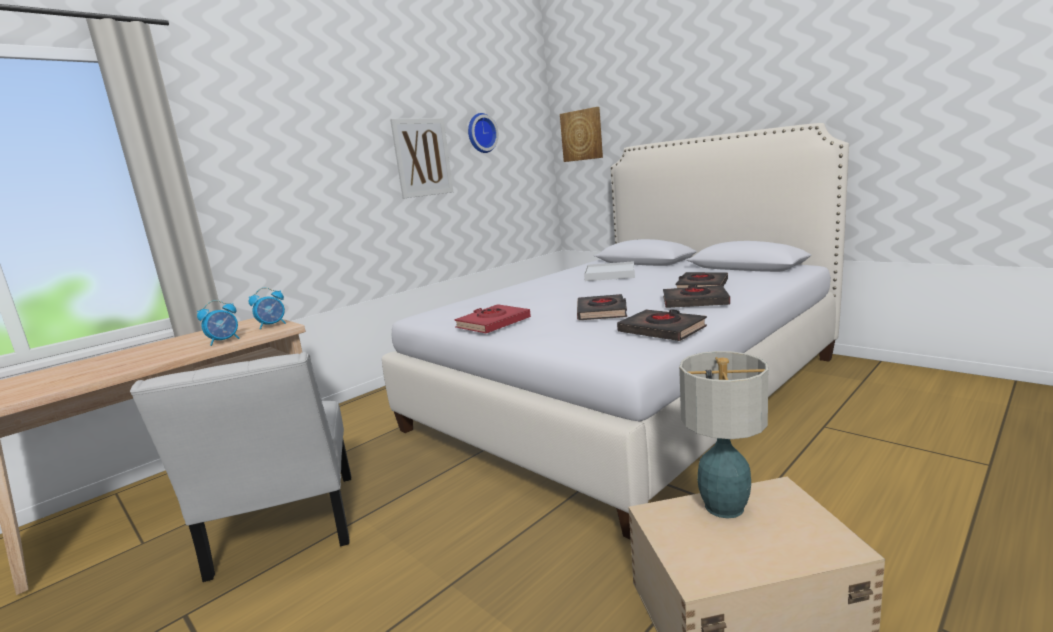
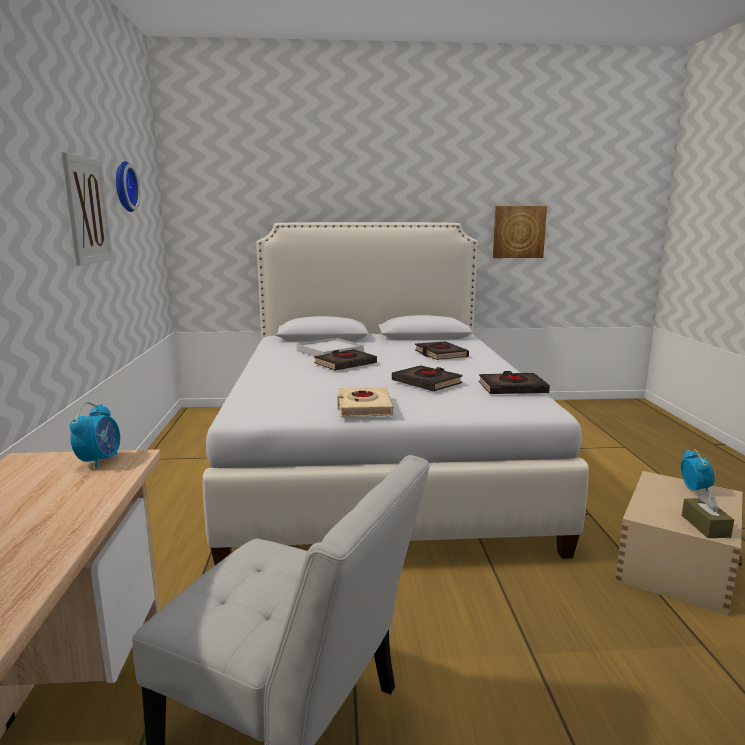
camera: 50 degrees left, 0 degrees up
(224, 341) = (90, 496): alarm clock -> alarm clock (694, 489)
(493, 323) = (363, 407): red book -> beige book
(582, 135) = (208, 203): picture -> picture (518, 232)
(695, 302) = (471, 366): black book -> black book (345, 364)
(702, 560) = (705, 526): none -> brown tissue box
(723, 507) = (657, 497): table lamp -> none

